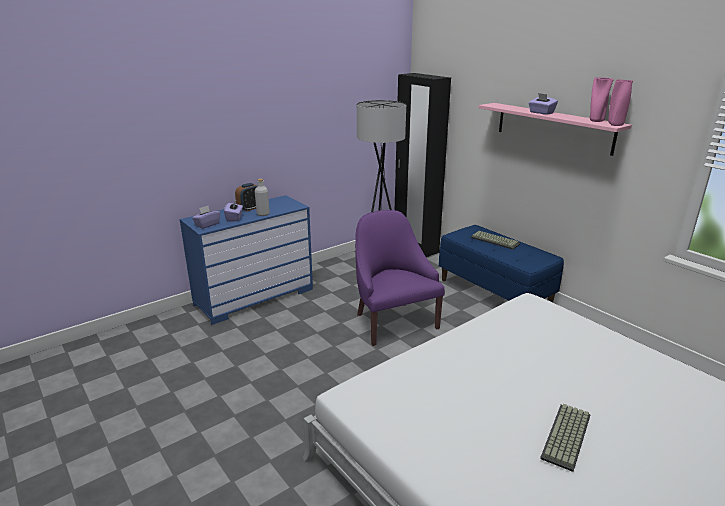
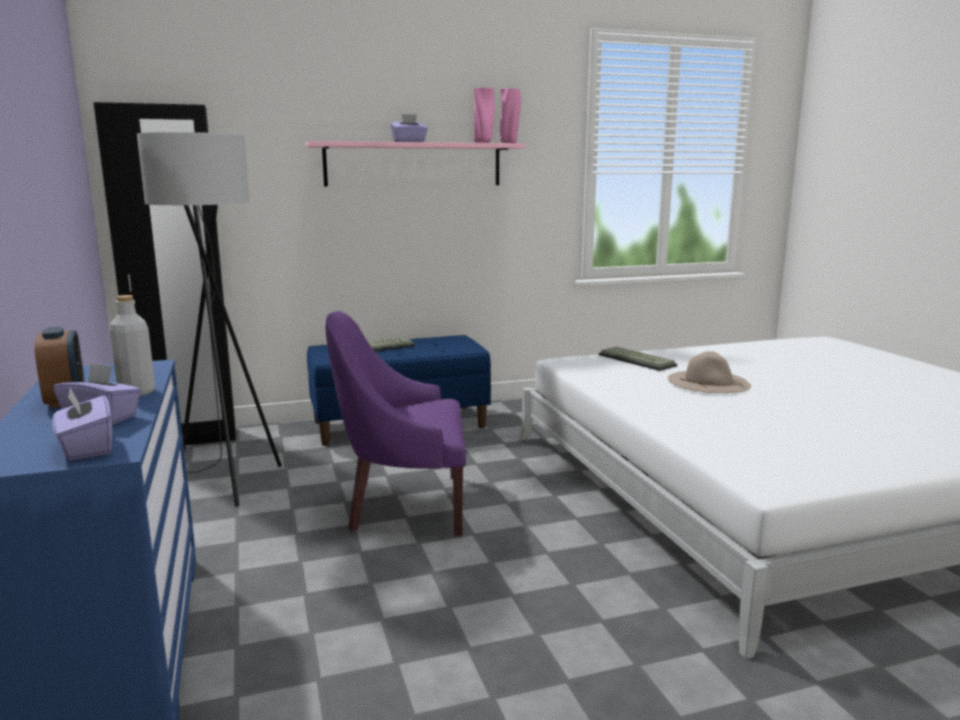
camera: 70 degrees left, 10 degrees down
(537, 364) = (708, 381): none -> beige hat
(567, 437) = (842, 396): keyboard -> keyboard (638, 360)

